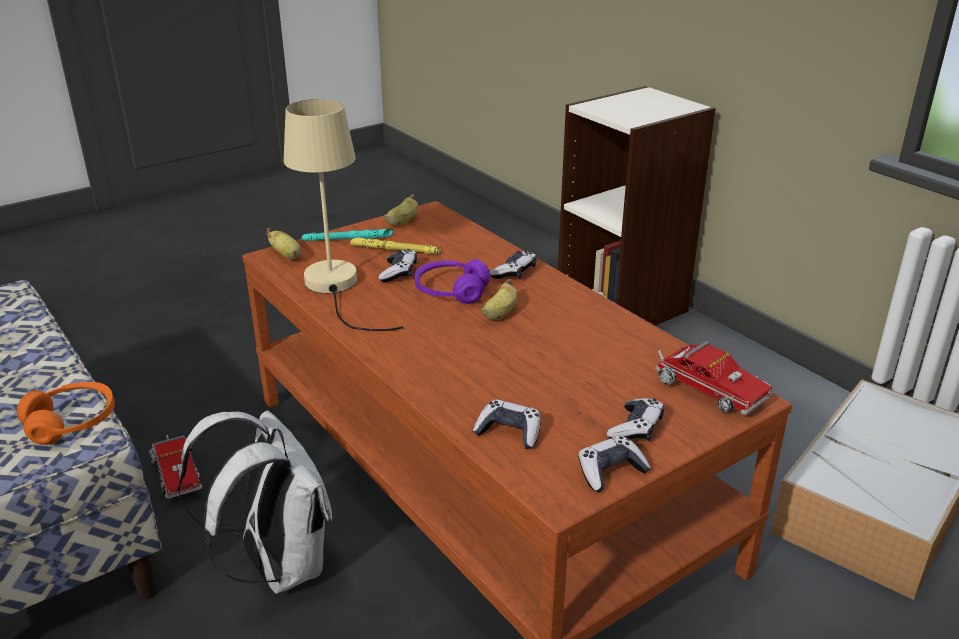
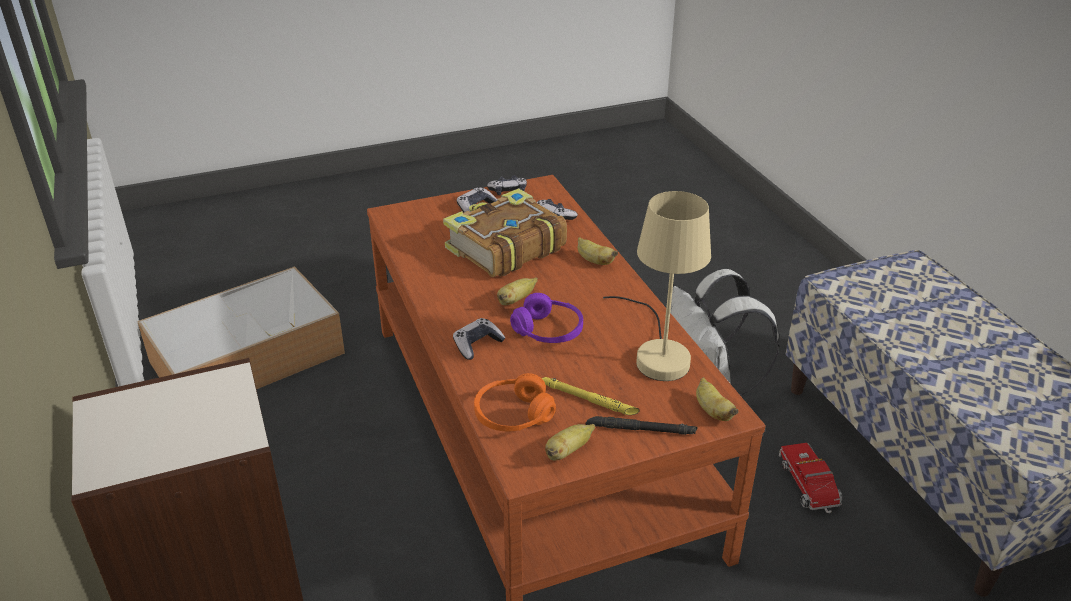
camera: 165 degrees left, 5 degrees up
(71, 423) = (855, 296): orange headphones -> orange headphones (513, 415)
(348, 239) = (641, 429): turquoise flashlight -> black flashlight
(399, 273) = (592, 363): game controller -> none
(426, 371) = (594, 261): none -> banana
(552, 371) = (504, 248): none -> book
(704, 390) = (413, 221): toy truck -> none

